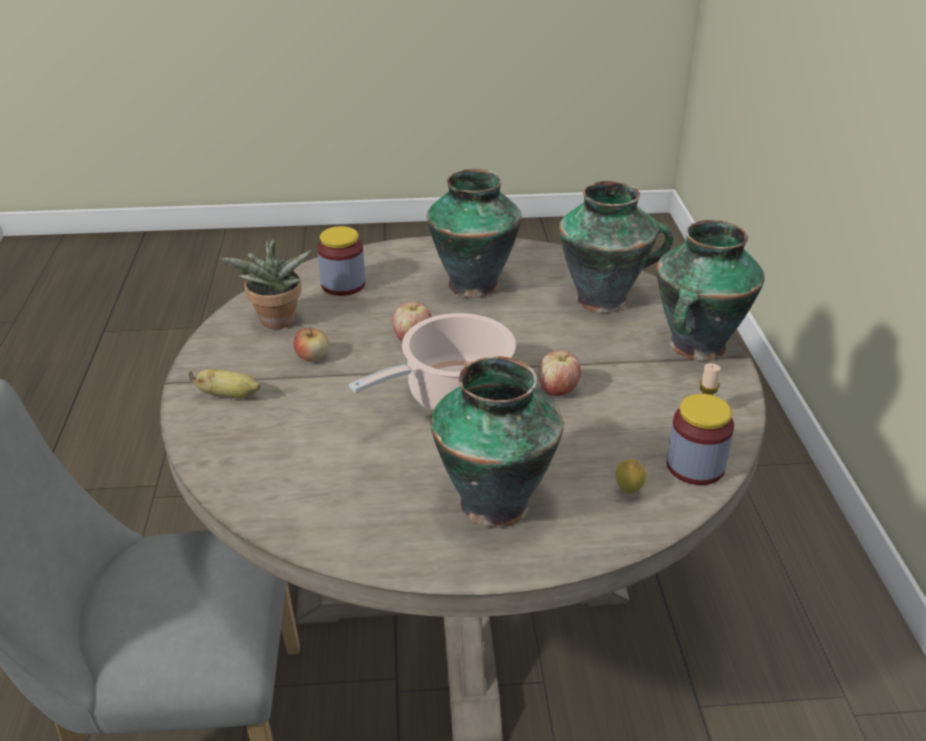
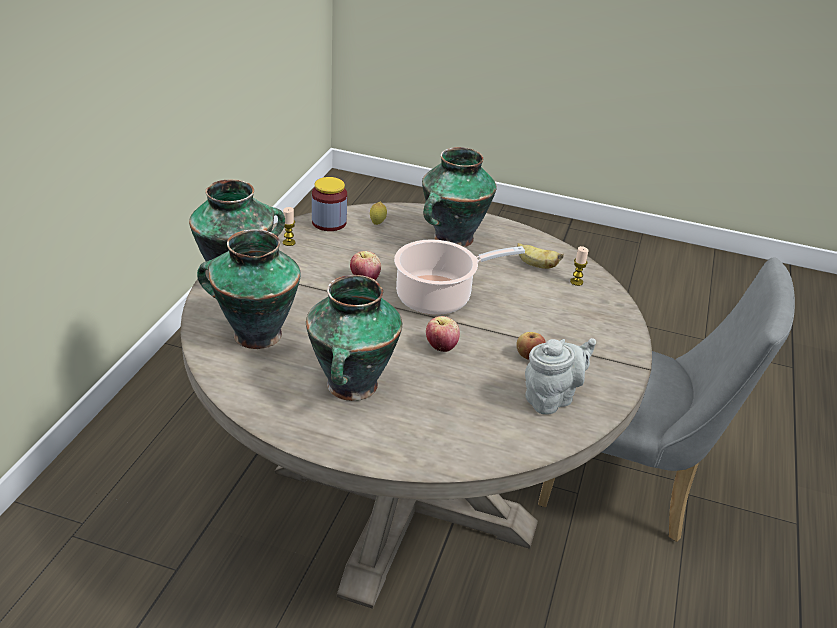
camera: 160 degrees left, 0 degrees up
(230, 396) = (599, 343): banana -> banana (535, 265)
(272, 482) = (576, 282): none -> candle
(276, 323) = (552, 398): potted plant -> grey teapot
(343, 285) = (475, 425): jar -> none

